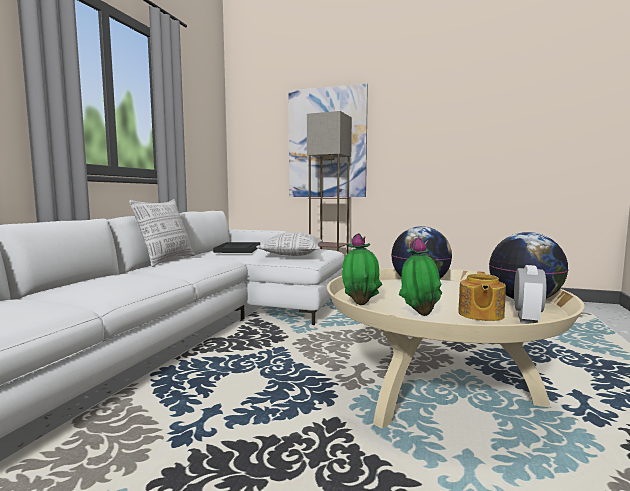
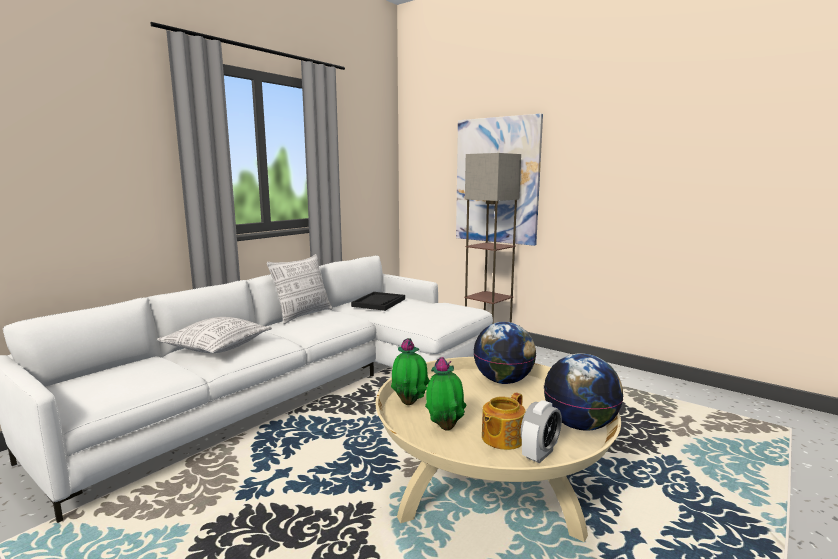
camera: 20 degrees right, 5 degrees up
(292, 255) = (423, 316): pillow -> pillow (217, 347)

